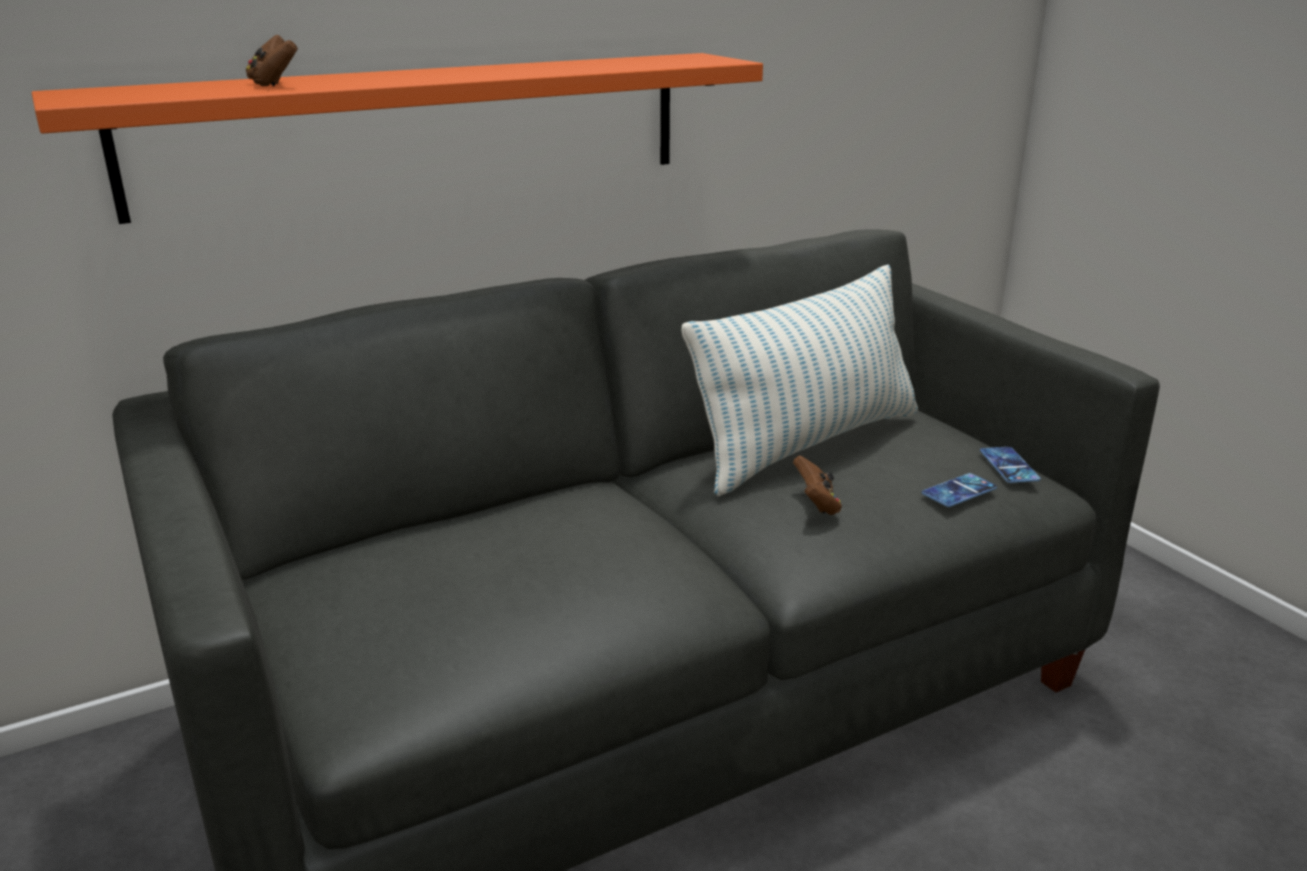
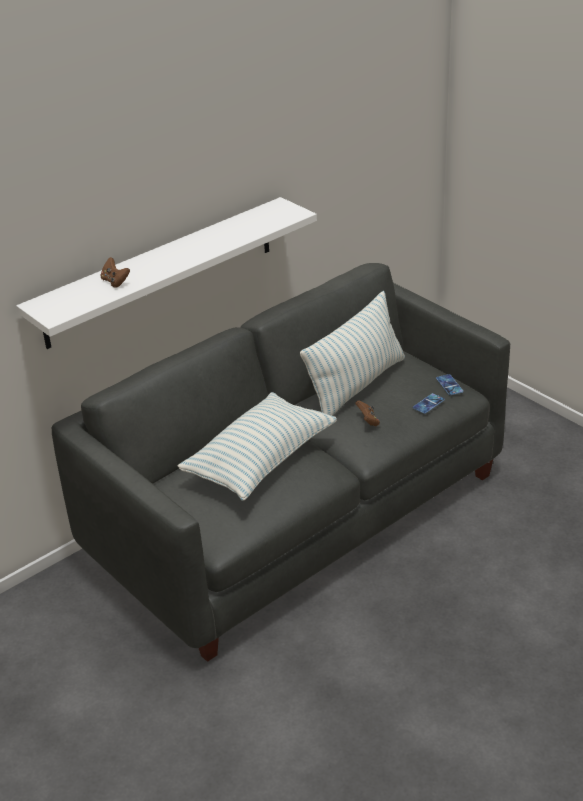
camera: 10 degrees left, 10 degrees up
(419, 130) = (161, 272): orange shelf -> white shelf
(548, 545) = (260, 460): none -> pillow

